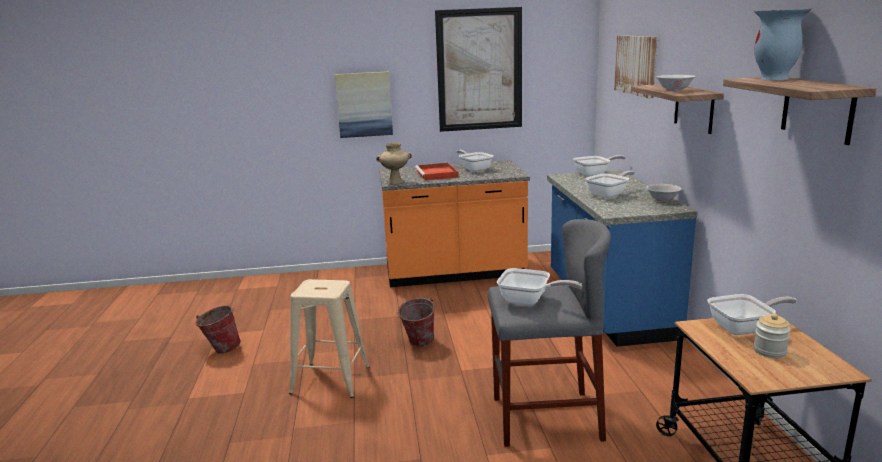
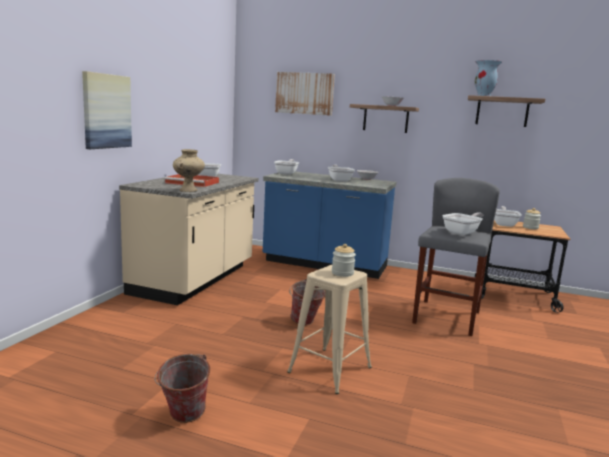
camera: 65 degrees left, 5 degrees down
(322, 289) = (342, 273): none -> jar
(454, 273) = (195, 279): orange counter -> beige counter
(479, 70) = (182, 87): picture -> none

